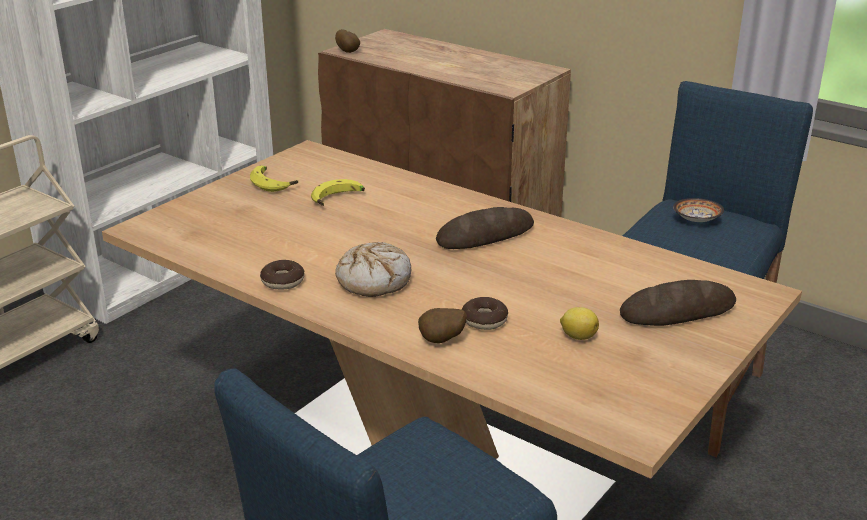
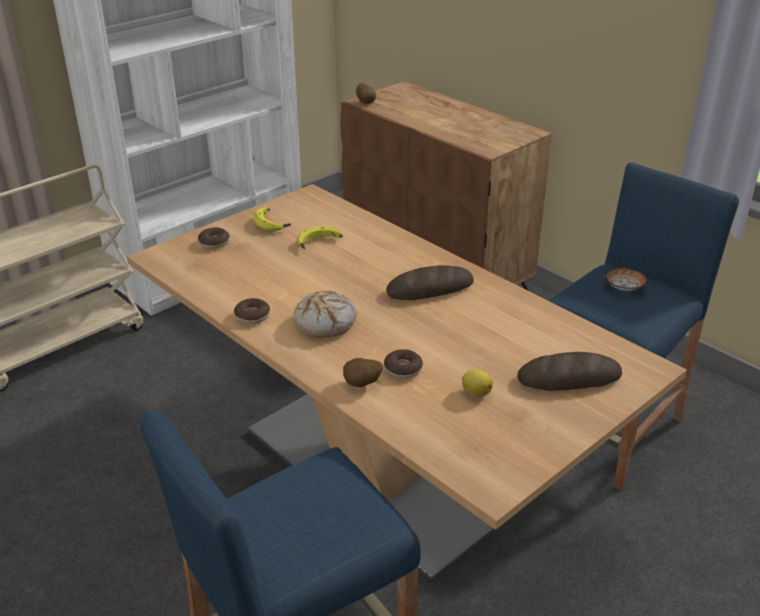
camera: 10 degrees right, 5 degrees up
(208, 208) = (214, 243): none -> donut

